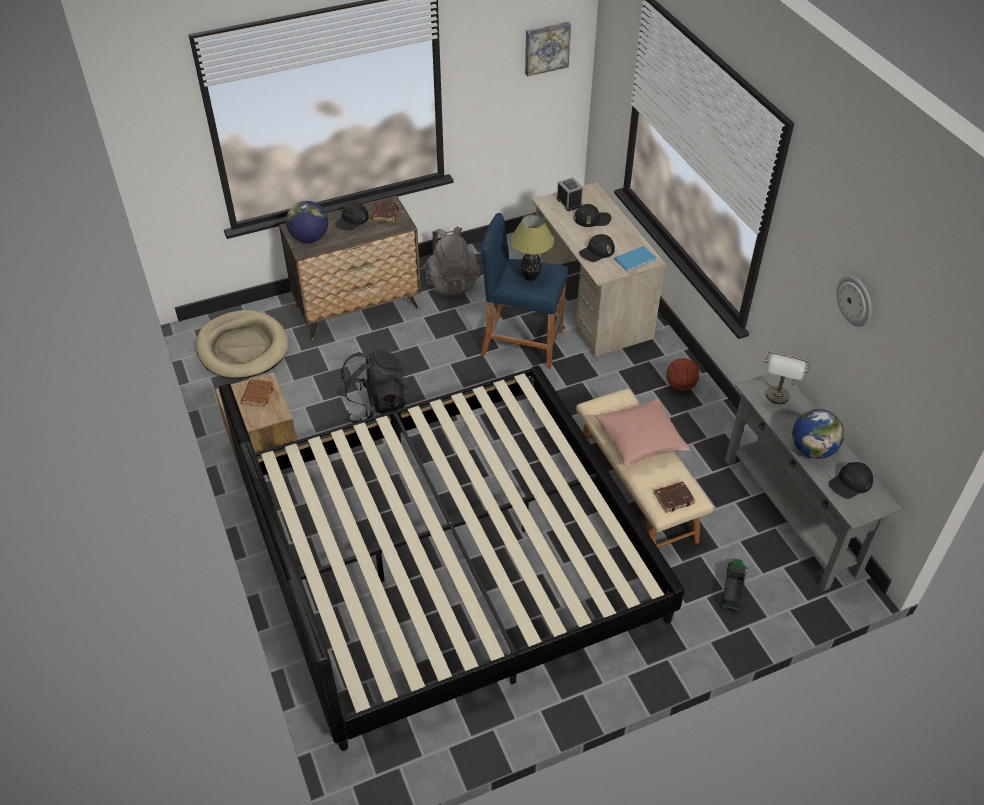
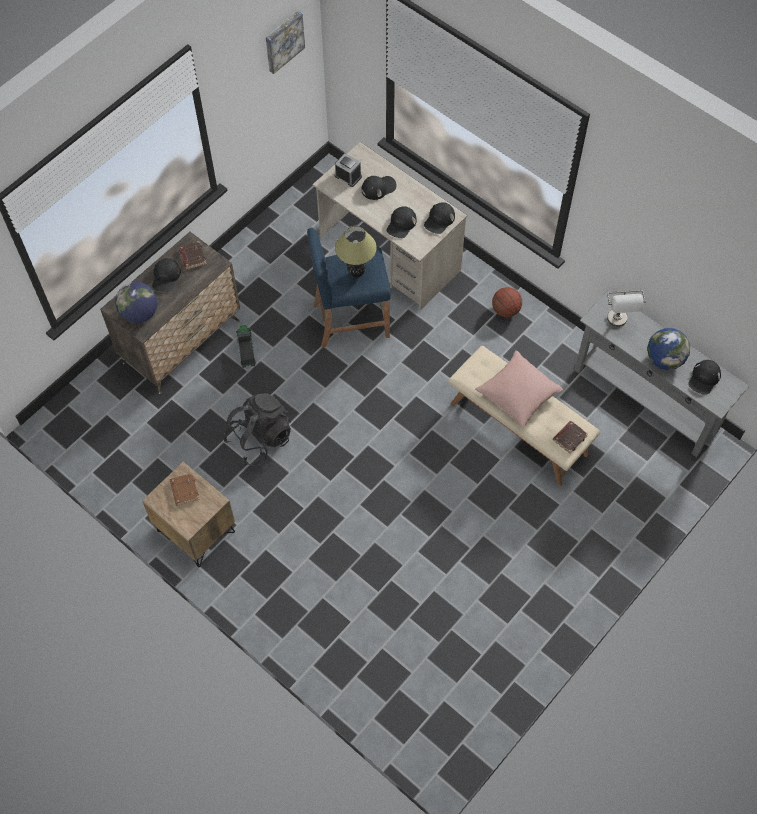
camera: 25 degrees left, 15 degrees up
(243, 348) = (102, 429): beige dog bed -> none
(450, 556) = (403, 553): bed -> none
(451, 281) = (251, 278): grey backpack -> none
(636, 259) = (439, 220): blue book -> black cap
(732, 589) = (631, 485): toy truck -> toy truck (246, 349)
(855, 300) = (678, 246): wall clock -> none

